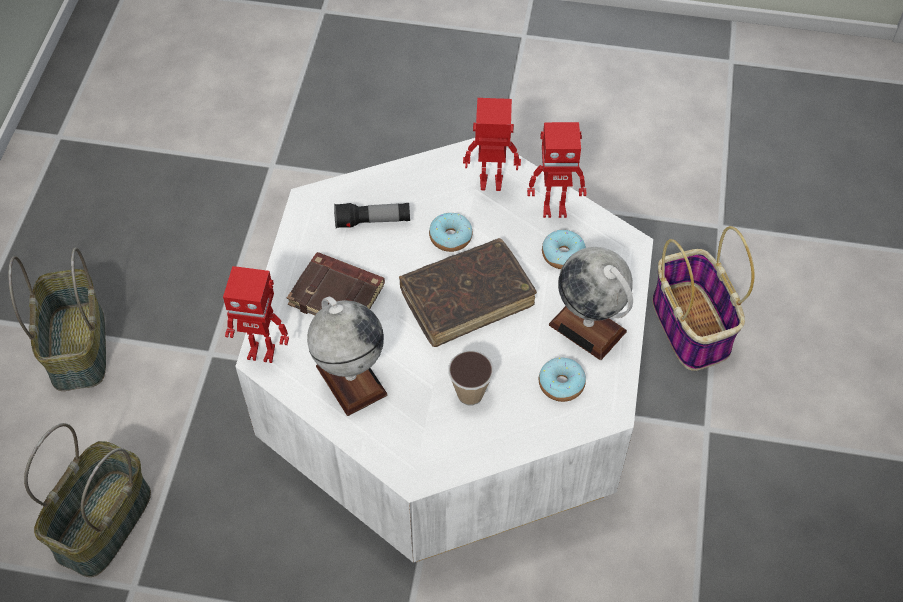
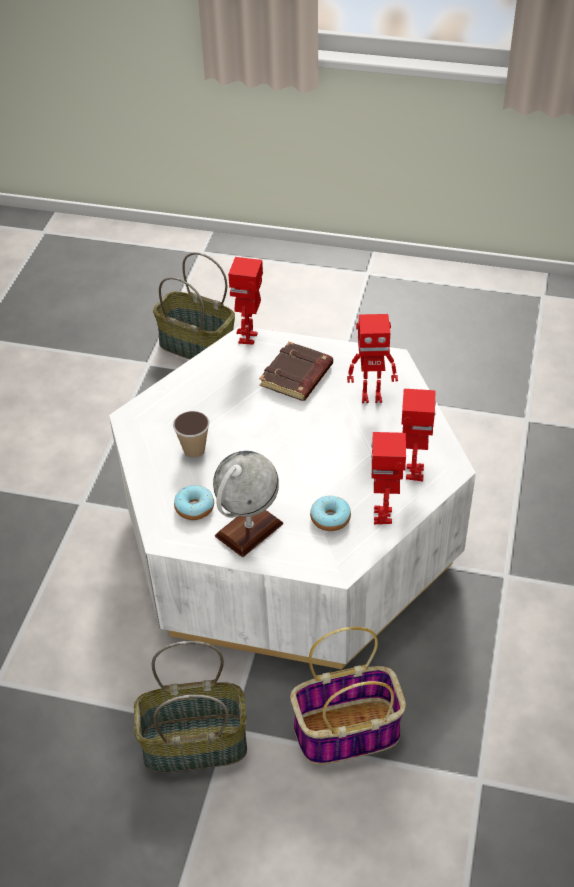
camera: 95 degrees right, 10 degrees down
(79, 347) = (340, 323): basket -> basket (194, 745)
(351, 380) = (217, 384): globe -> none
(373, 221) = (371, 396): flashlight -> toy robot
(450, 237) = (353, 444): donut -> none
(467, 298) = (287, 452): brown book -> none

